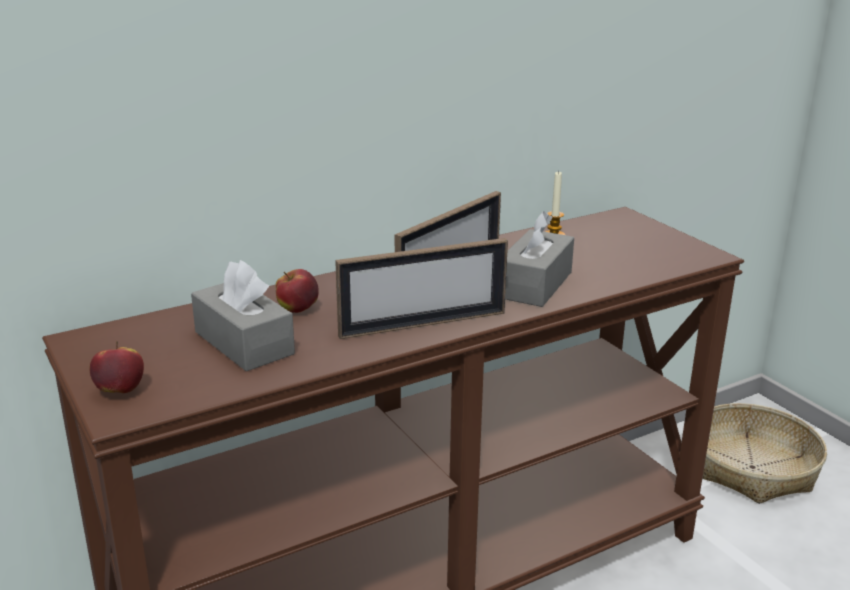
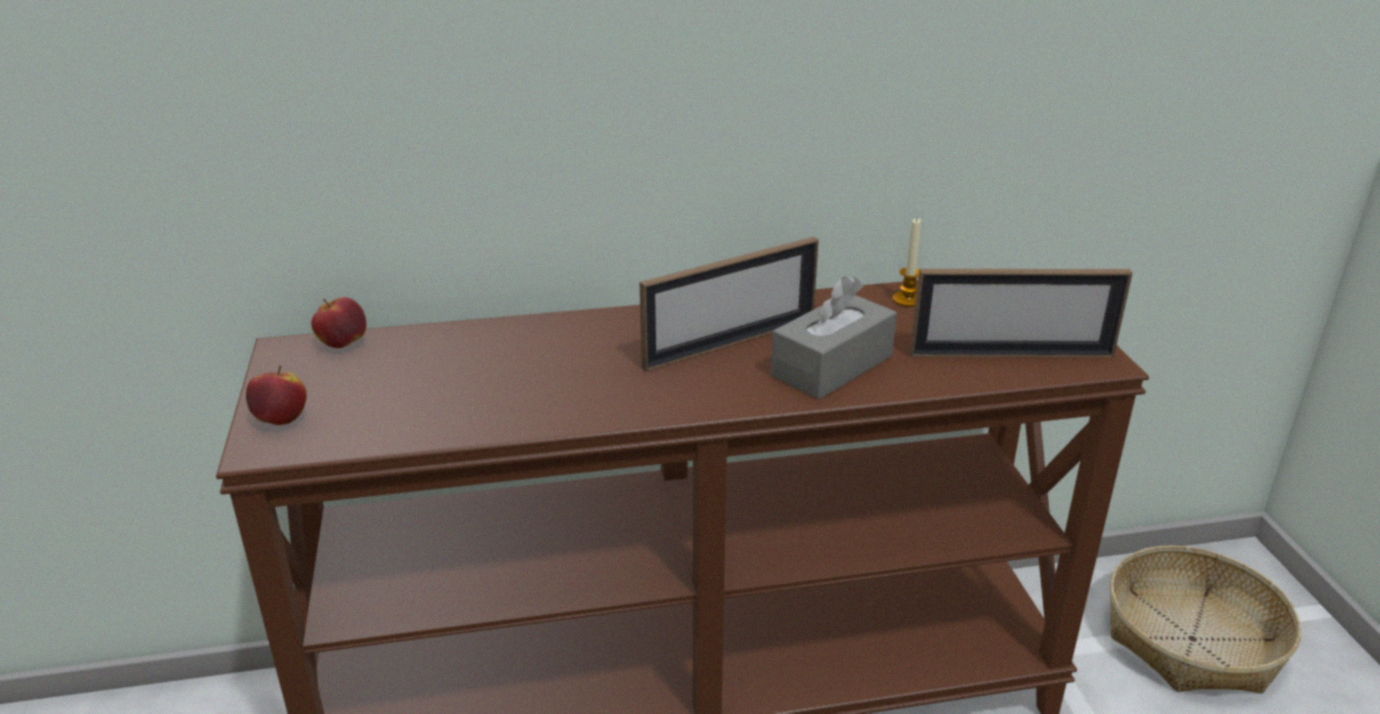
camera: 20 degrees right, 5 degrees up
(244, 343) = (444, 385): grey tissue box -> none
(297, 309) = (531, 352): apple -> apple (343, 344)
(423, 324) = (657, 397): picture frame -> picture frame (1011, 355)

